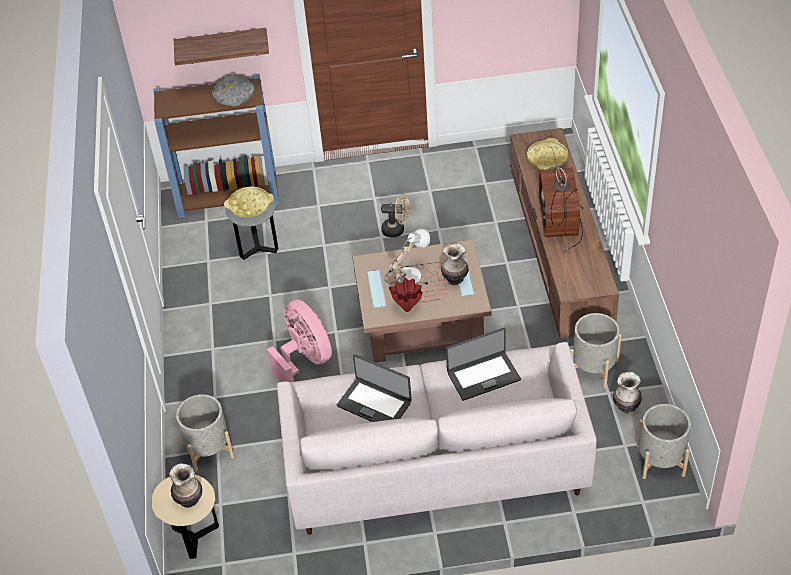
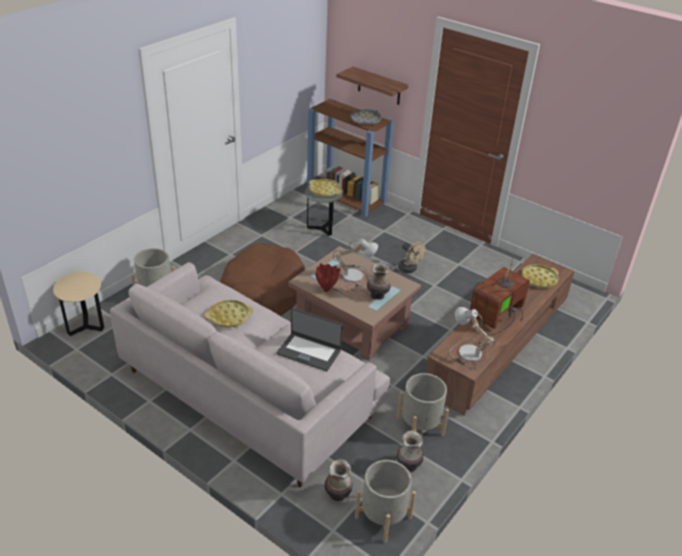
camera: 40 degrees right, 10 degrees down
(189, 499) = (78, 288): vase -> vase (338, 494)
(305, 360) = (263, 292): pink fan -> brown dog bed
(374, 403) = (229, 317): laptop -> yellow tray
(584, 274) = (467, 353): none -> table lamp

